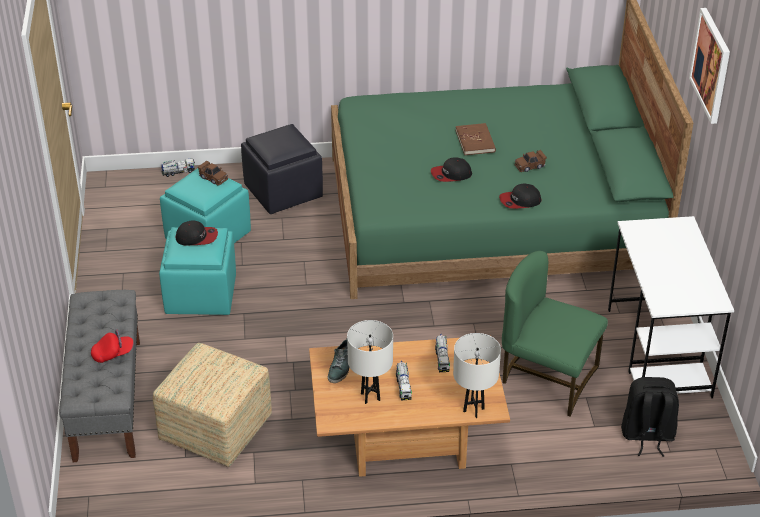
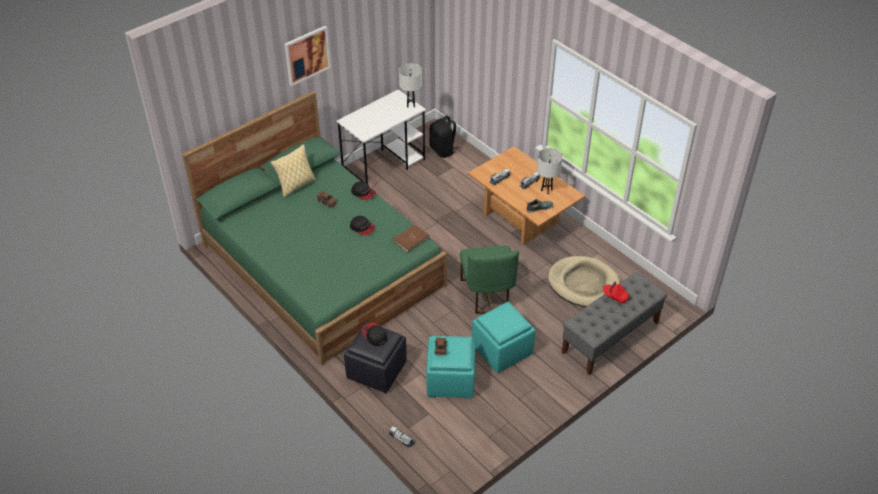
camera: 125 degrees left, 5 degrees up
(197, 237) = (499, 321): cap -> cap (374, 335)
(217, 429) = (583, 284): ottoman -> beige dog bed
(473, 410) = (520, 157): white table lamp -> white table lamp (411, 105)
(475, 141) = (322, 231): brown book -> brown book (411, 239)
(548, 378) = (436, 192): green chair -> green chair (487, 294)
(587, 154) = (296, 186): none -> pillow

